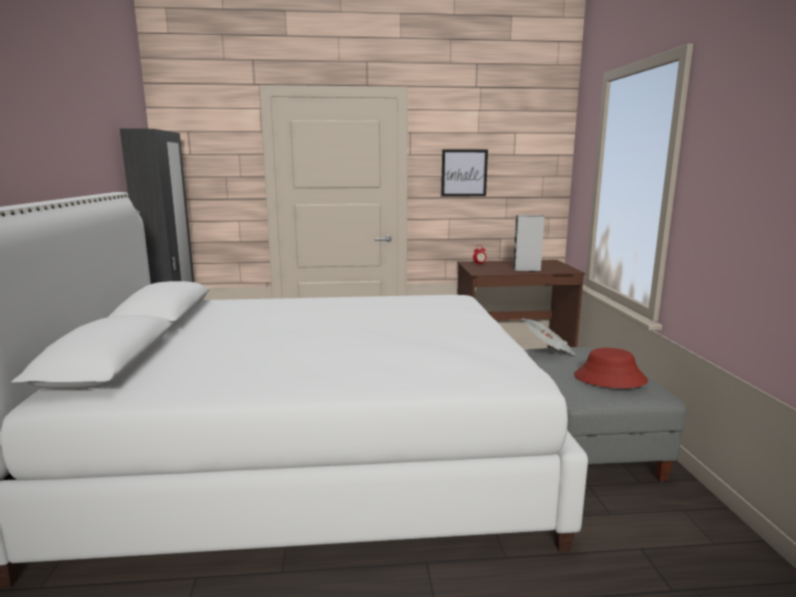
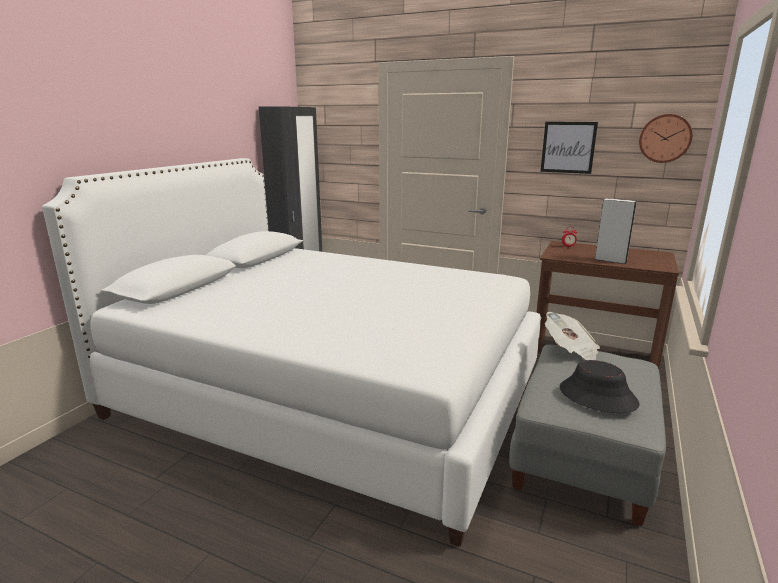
camera: 30 degrees right, 5 degrees up
(541, 163) = (664, 138): none -> wall clock
(610, 379) = (597, 396): red hat -> black hat

